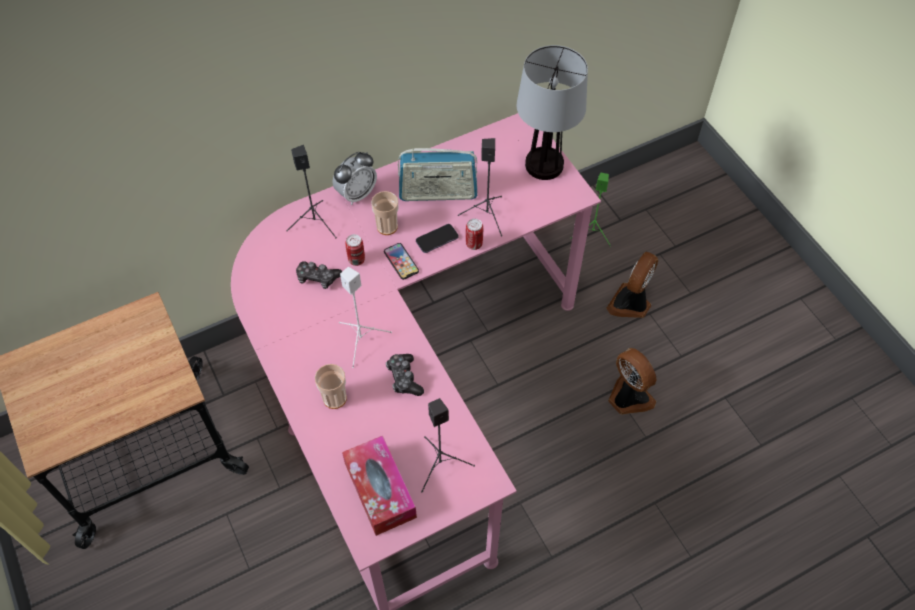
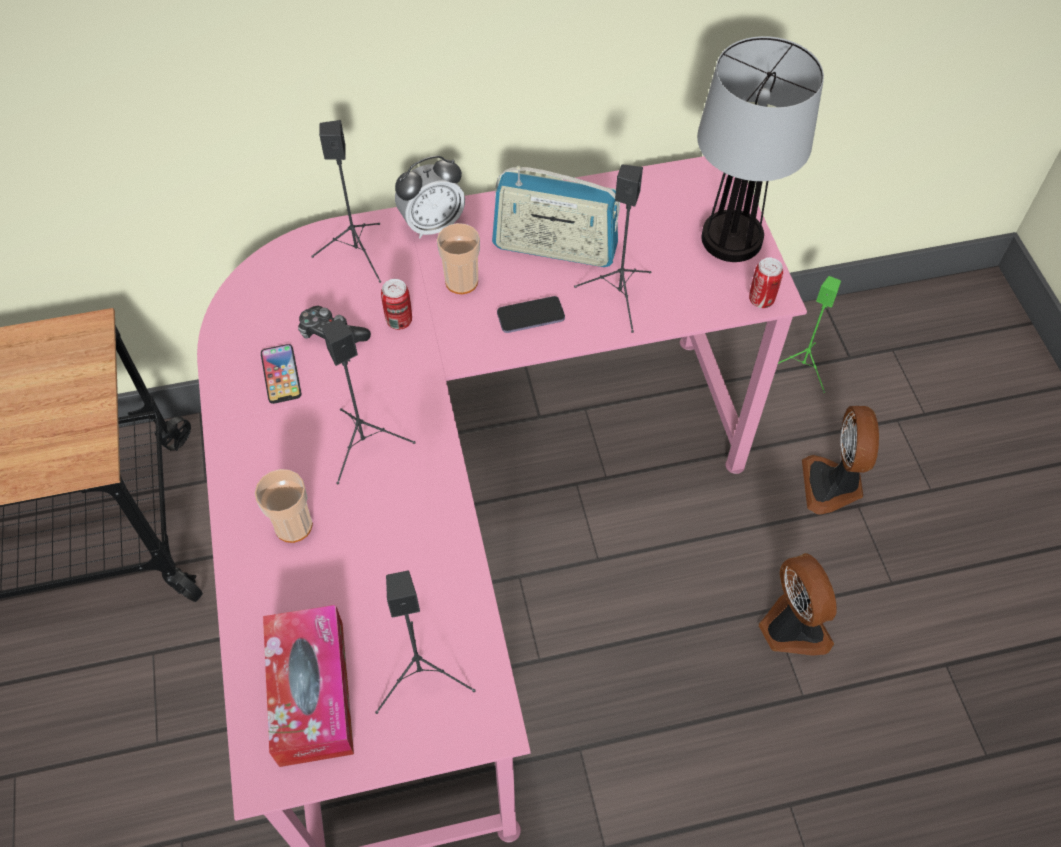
camera: 15 degrees right, 0 degrees up
(361, 340) = (365, 444): white speaker -> black speaker
(401, 261) = (465, 338): phone -> phone (281, 374)
(404, 378) = (410, 520): game controller -> none
(474, 244) = (585, 335): can -> can (761, 300)
(630, 304) = (833, 485): fan -> fan turned 45 degrees counterclockwise

